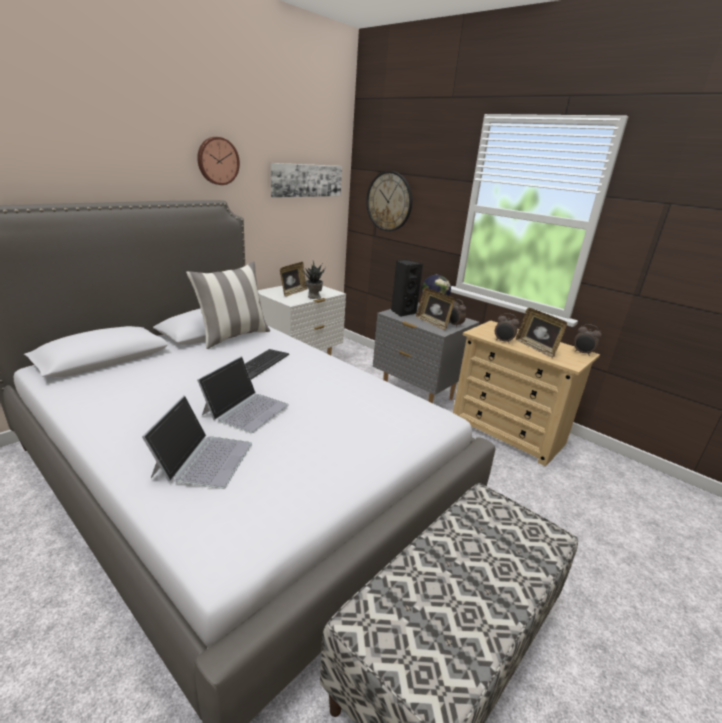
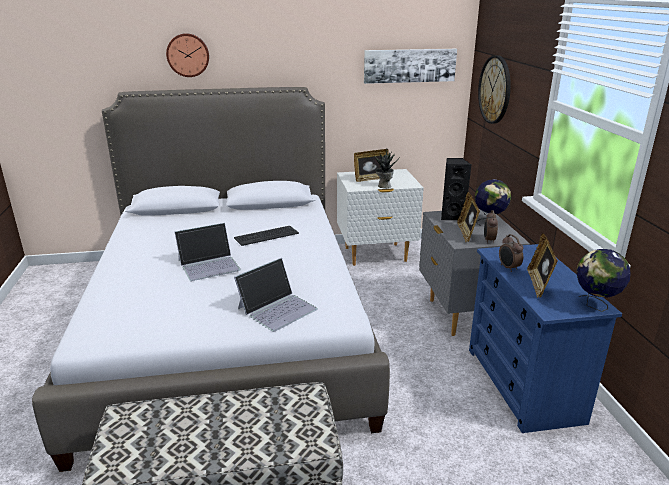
camera: 40 degrees right, 0 degrees up
(203, 458) = (142, 286): laptop -> laptop (277, 308)
(217, 161) = (306, 51): wall clock -> wall clock (188, 55)
(233, 336) = (279, 209): pillow -> none
(507, 432) = (523, 384): beige dresser -> blue dresser
(582, 353) = (595, 305): alarm clock -> globe

